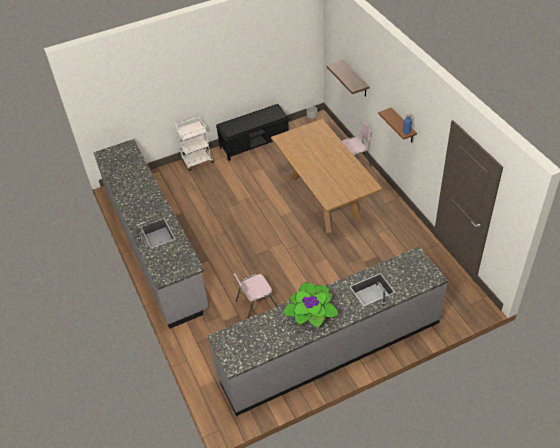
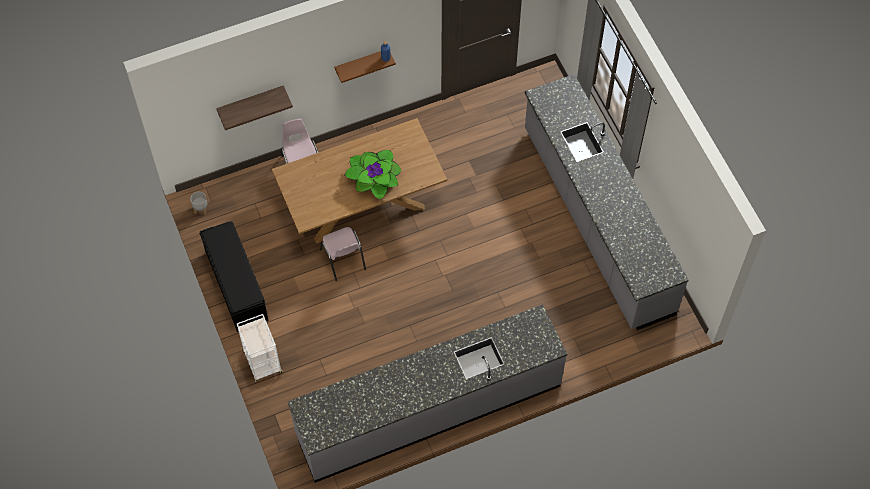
camera: 90 degrees left, 15 degrees up
(256, 304) = (530, 292): pink chair -> pink chair (343, 260)
(311, 313) = (610, 199): potted plant -> potted plant (374, 180)

